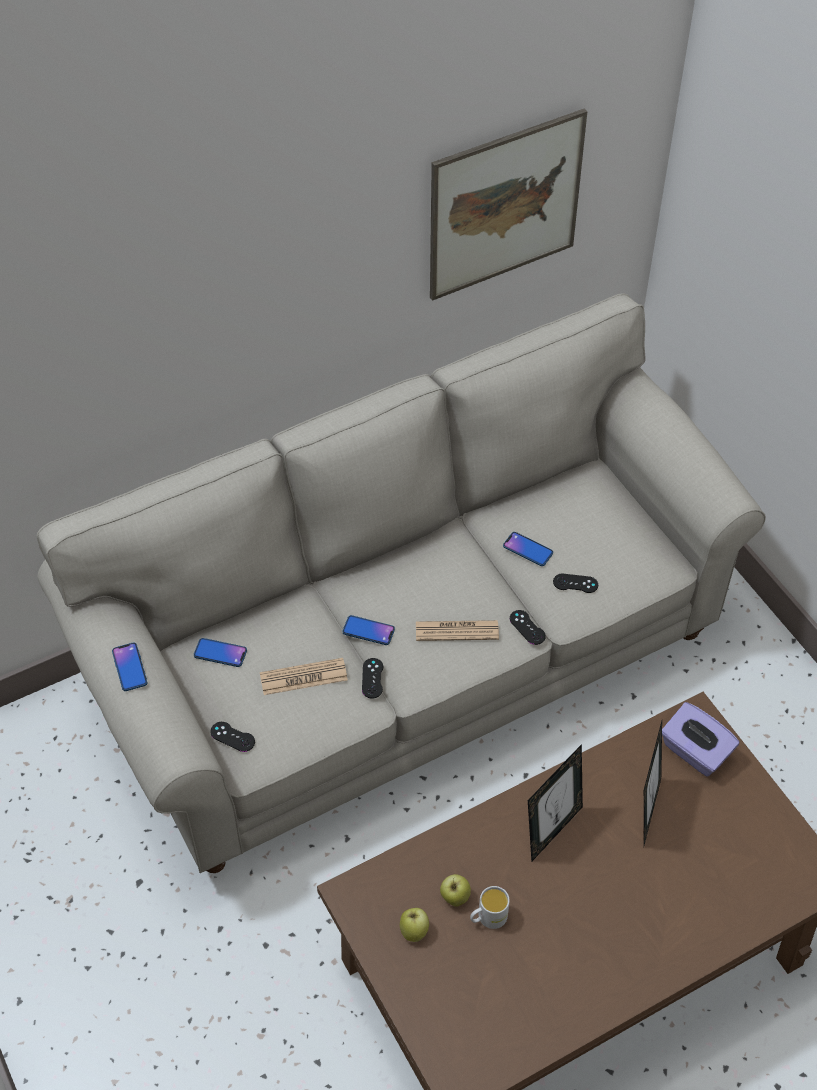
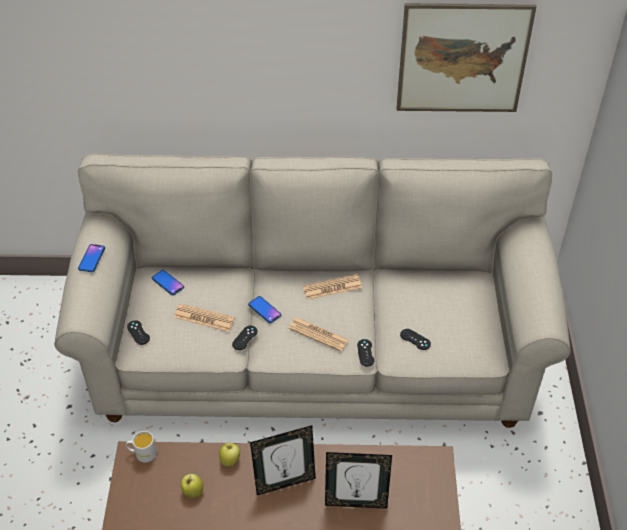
camera: 30 degrees right, 5 degrees down
(414, 931) = (153, 498): apple -> apple (230, 460)
(430, 563) = (332, 287): none -> newspaper
(488, 918) = (203, 515): white mug -> white mug (142, 453)
(528, 549) = (399, 305): phone -> none
(646, 810) = (356, 502): picture frame -> picture frame turned 45 degrees clockwise
(695, 752) = (417, 482): purple tissue box -> none

